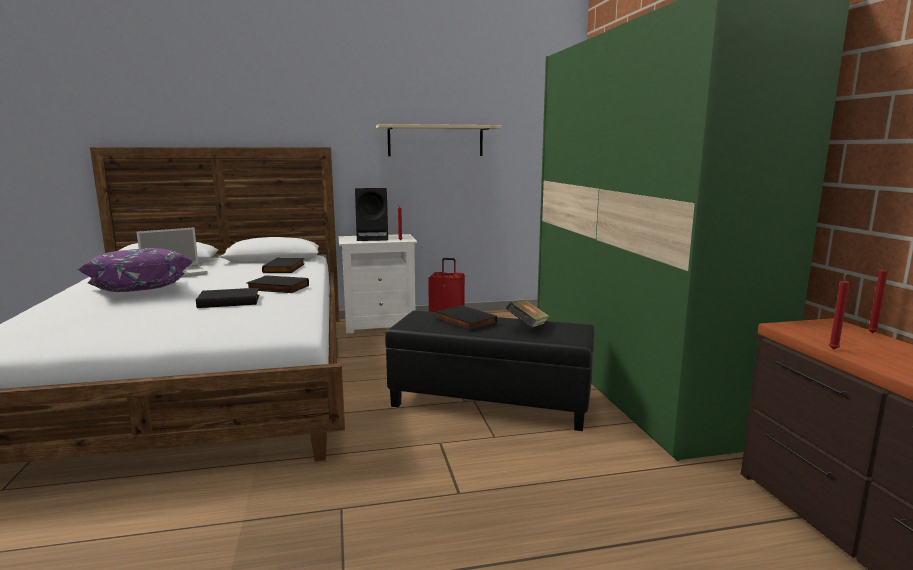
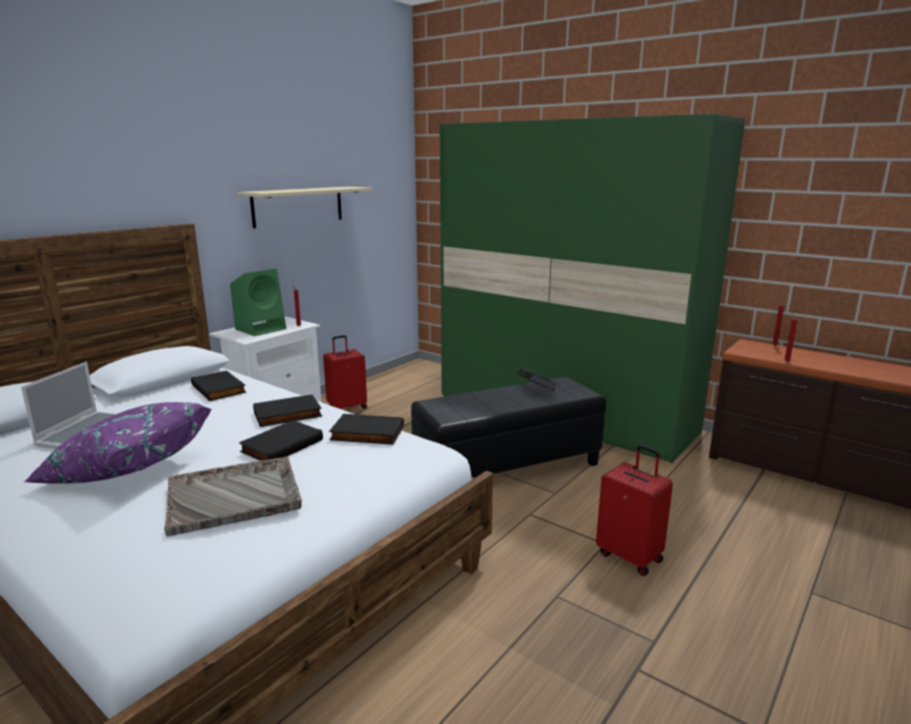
camera: 40 degrees left, 5 degrees up
(135, 315) = (235, 496): none -> grey tray
(373, 238) = (261, 329): black speaker -> green speaker
(461, 514) = (630, 556): none -> red suitcase
(464, 322) = (483, 400): black book -> black book (366, 434)

